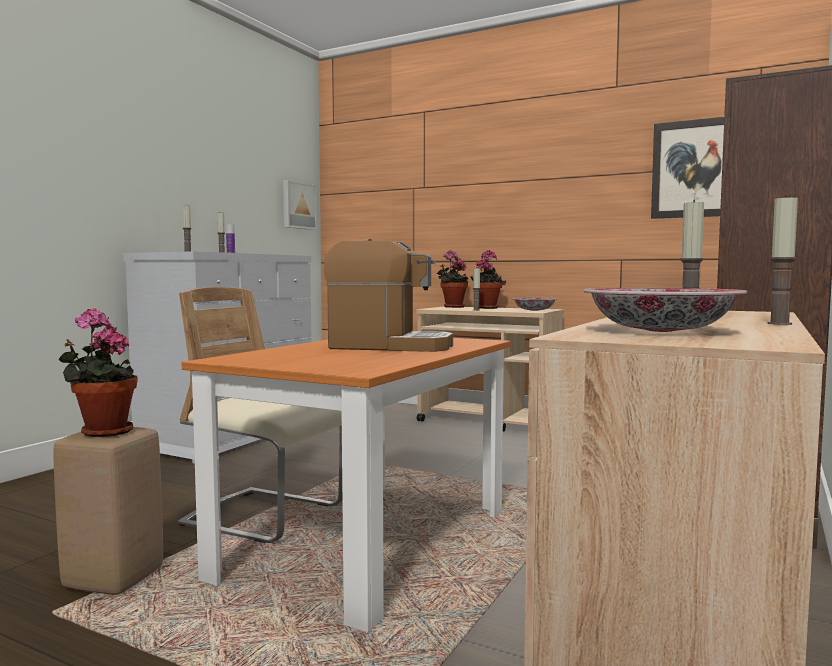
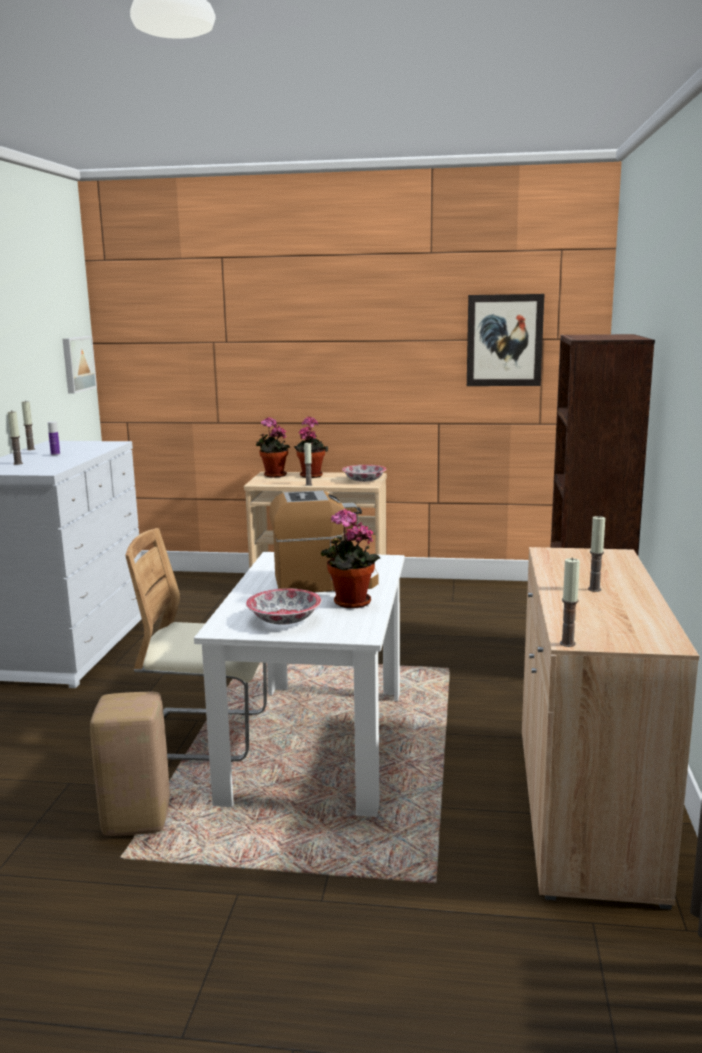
camera: 20 degrees left, 10 degrees up
(102, 432) = (124, 704): potted plant -> potted plant (349, 603)
(369, 543) = (317, 744): orange dining table -> white dining table
(662, 331) = (601, 621): bowl -> bowl (285, 620)
(779, 324) = (647, 592): candle -> candle (567, 643)

